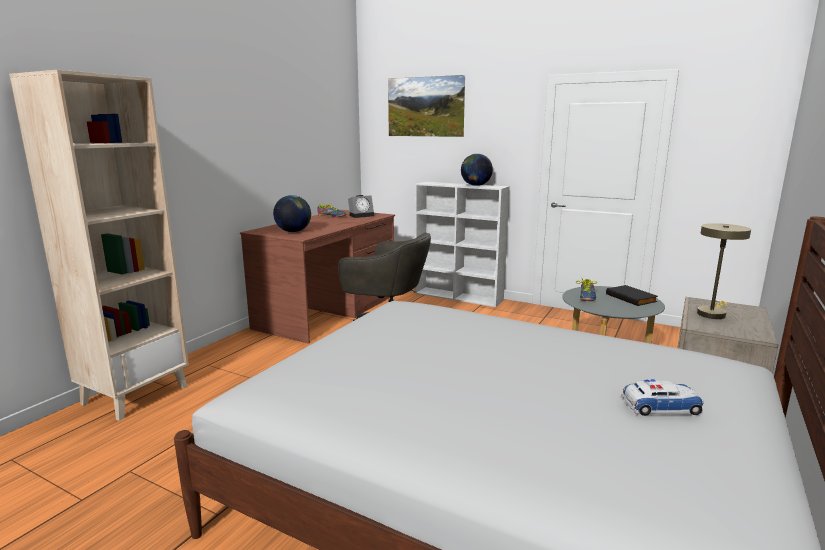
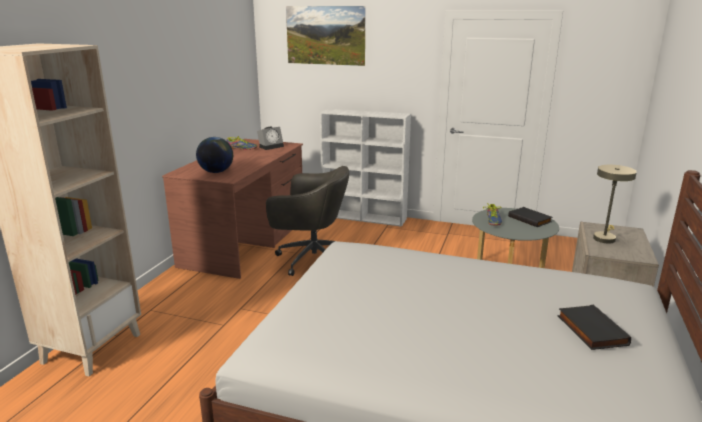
camera: 10 degrees left, 5 degrees up
(475, 185) = (379, 113): globe -> none
(661, 406) = (590, 330): toy car -> black book

